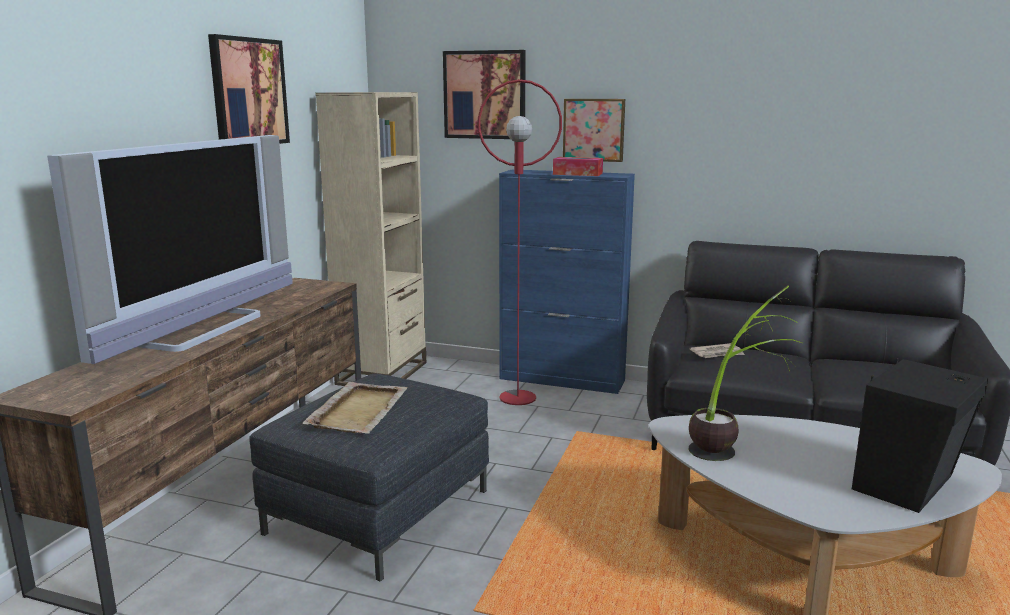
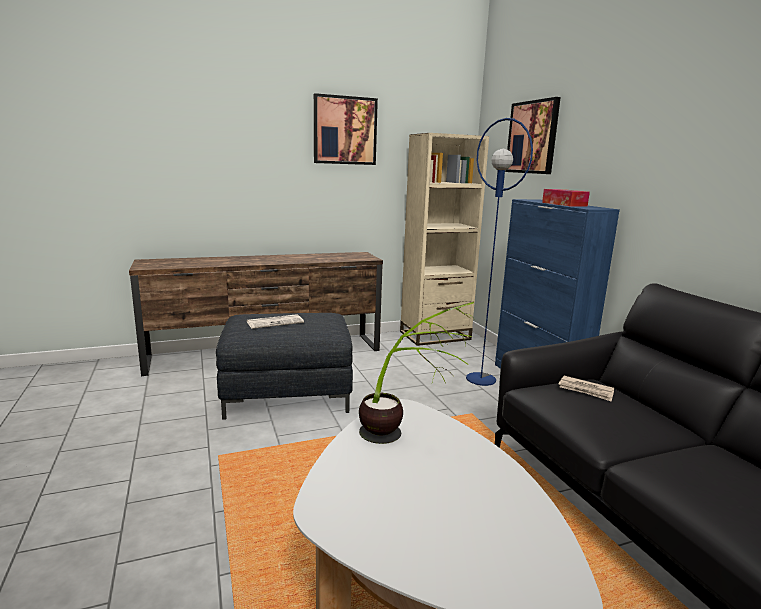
camera: 50 degrees right, 0 degrees up
(203, 329) = (258, 259): television -> none
(359, 410) = (275, 322): beige tray -> newspaper
(518, 397) = (481, 379): red floor lamp -> blue floor lamp
(594, 129) = (596, 166): picture -> none
(909, 484) = (448, 551): black speaker -> none

